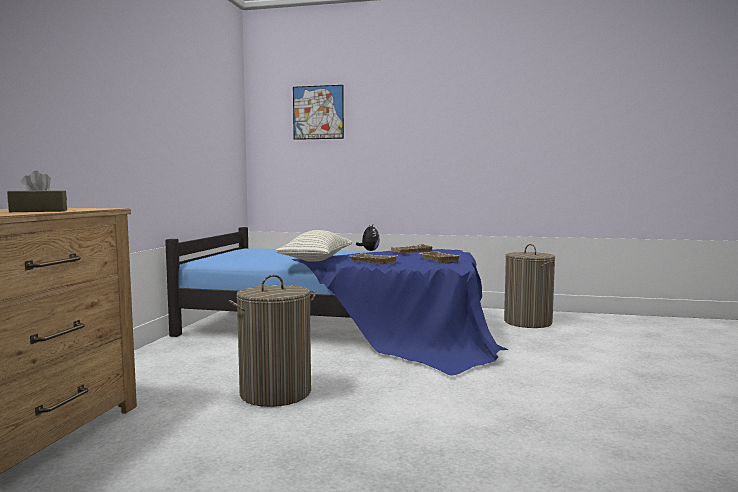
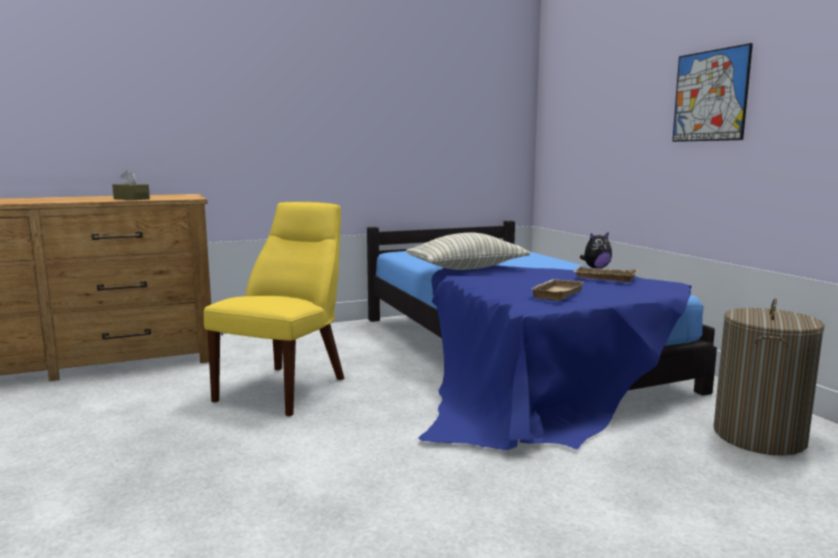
camera: 55 degrees right, 5 degrees up
(276, 393) = (286, 387): laundry basket -> yellow chair
(318, 112) = (594, 76): picture -> picture (710, 96)
(371, 262) = (481, 280): beige tray -> none

